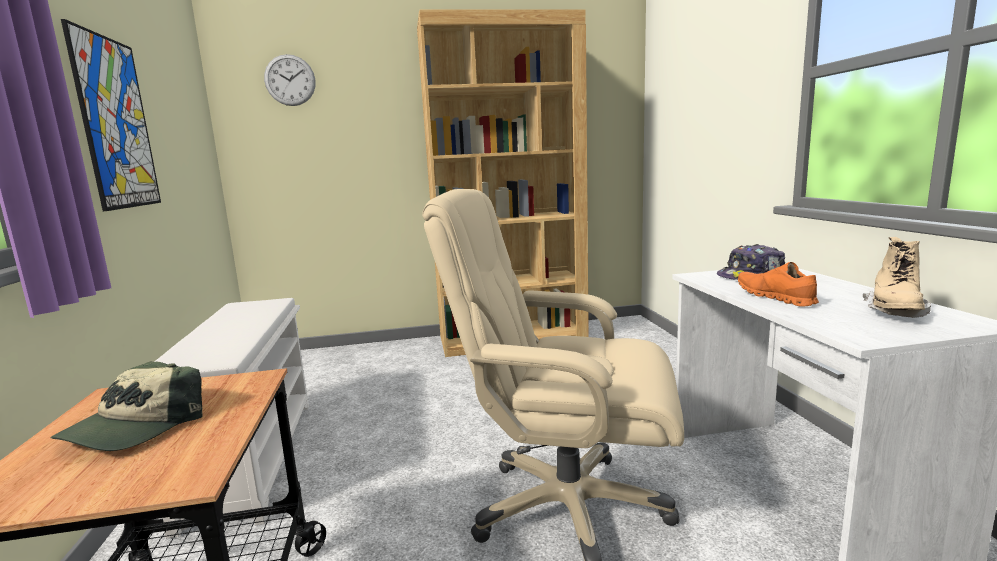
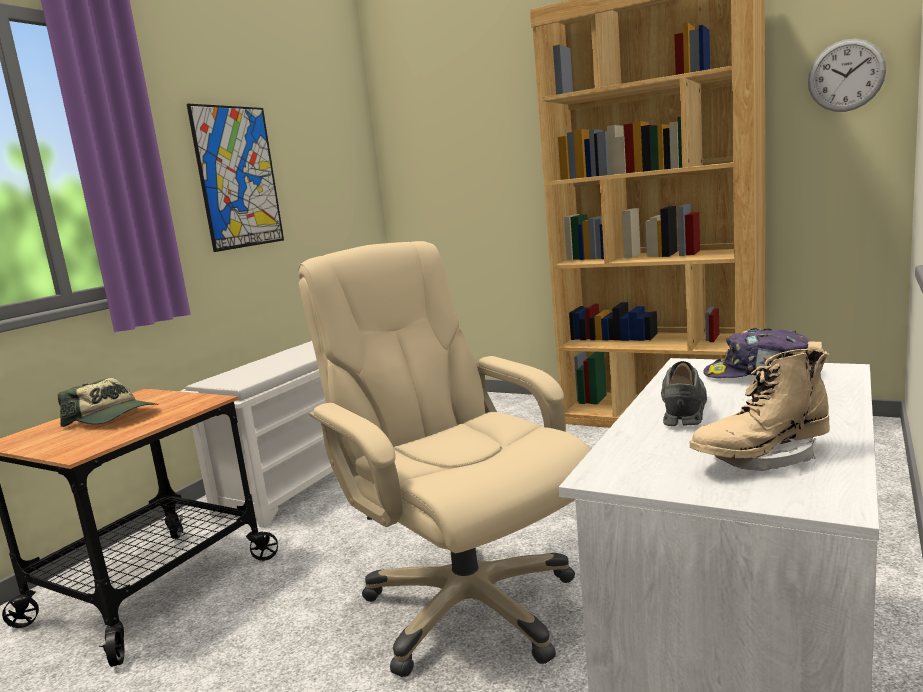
camera: 40 degrees right, 0 degrees up
(135, 427) = (113, 417): cap -> cap turned 120 degrees counterclockwise
(290, 80) = (438, 104): wall clock -> wall clock (846, 75)
(775, 297) = (682, 408): orange shoe -> grey shoe

